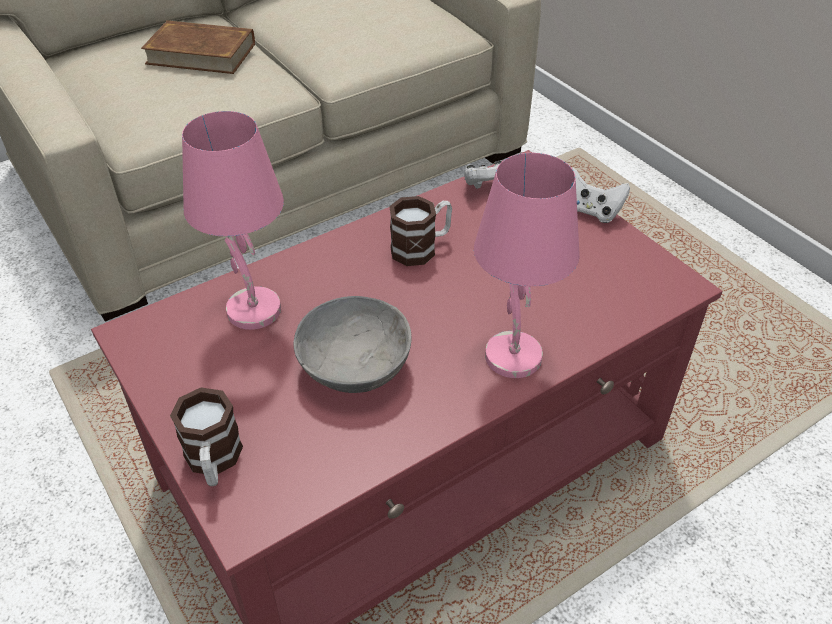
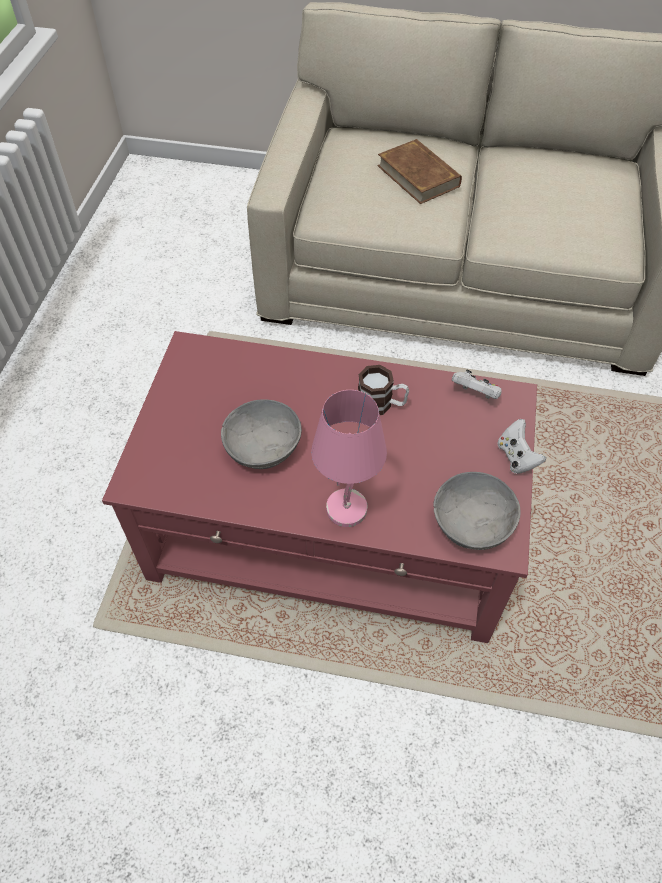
camera: 45 degrees right, 10 degrees up
(214, 462) = (150, 445): mug -> none
(252, 310) = (253, 376): pink table lamp -> none
(630, 284) = (473, 523): none -> grey bowl

